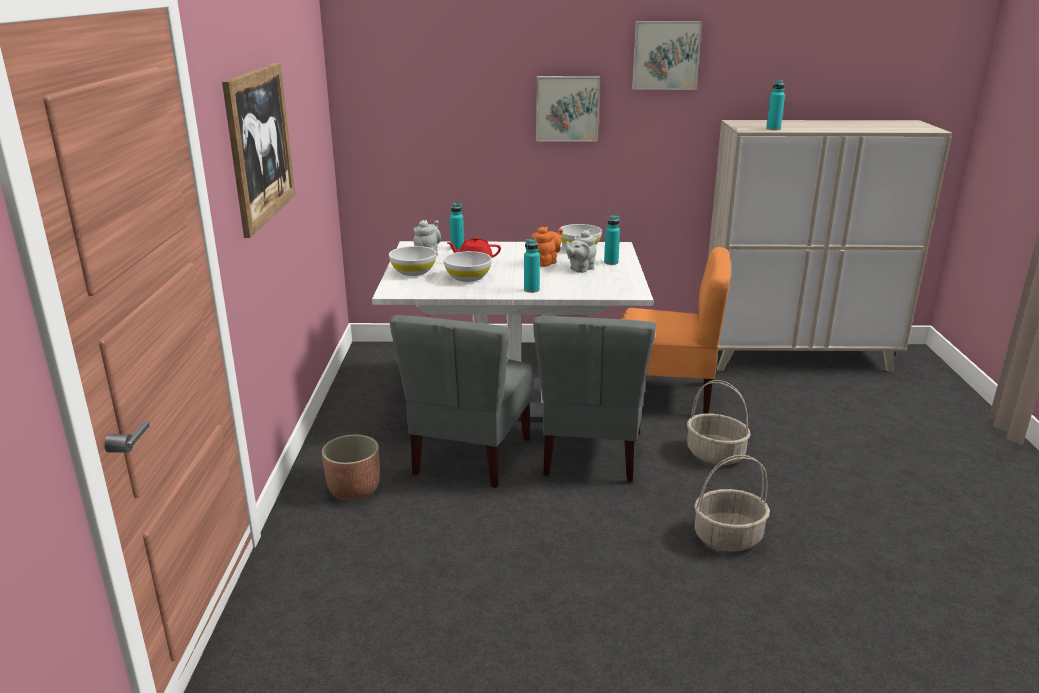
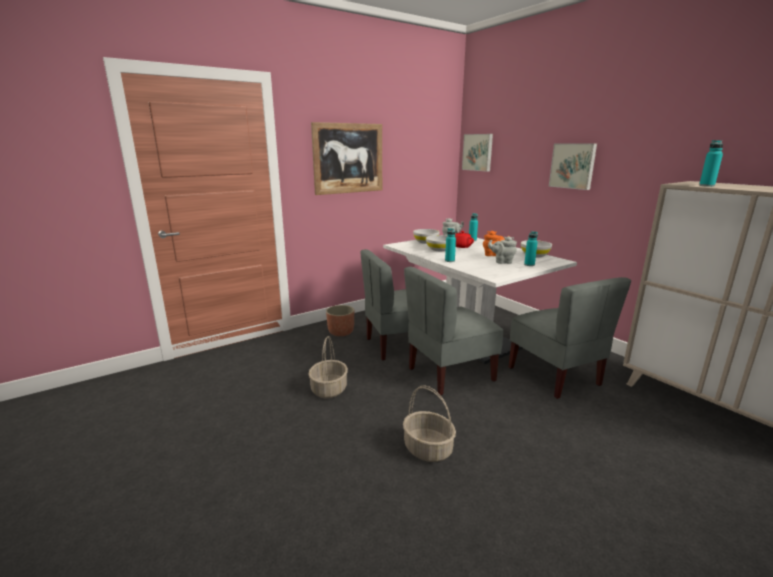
camera: 55 degrees right, 5 degrees down
(665, 55) = (649, 127): picture -> picture (478, 152)
(666, 395) = (555, 376): orange chair -> grey chair
(716, 454) = (516, 416): basket -> basket (329, 390)

